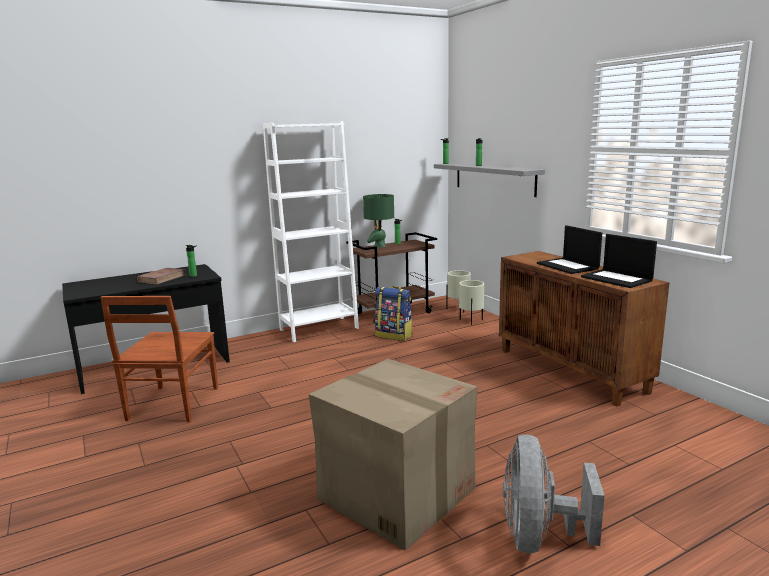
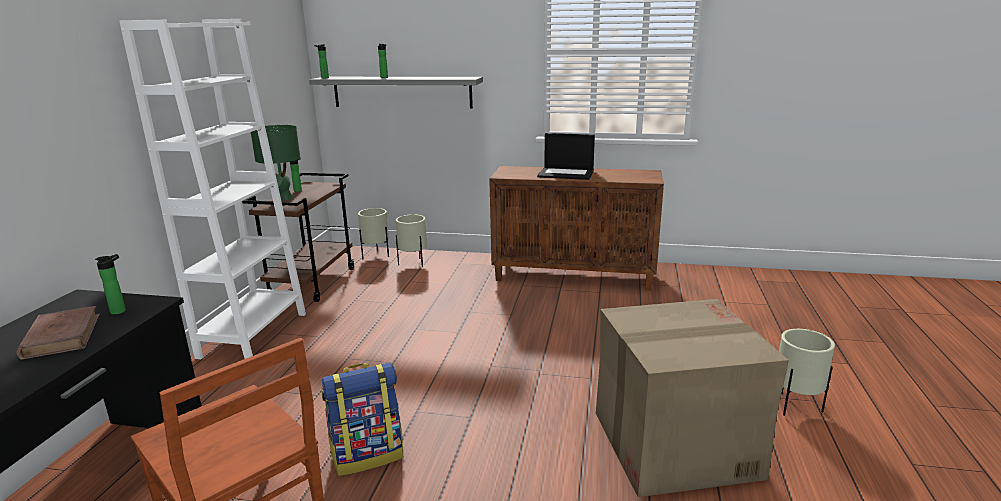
camera: 50 degrees left, 5 degrees up
(394, 335) = (365, 306): backpack -> backpack (368, 455)
(539, 537) = (796, 407): grey fan -> beige planter
(617, 279) = (628, 175): laptop -> none

